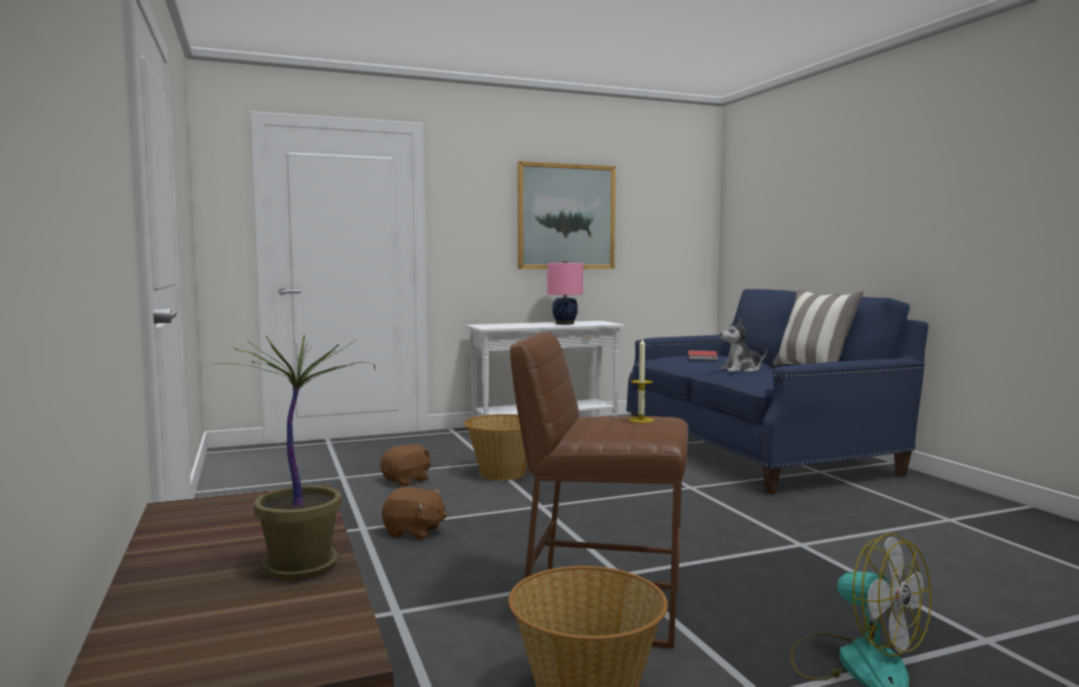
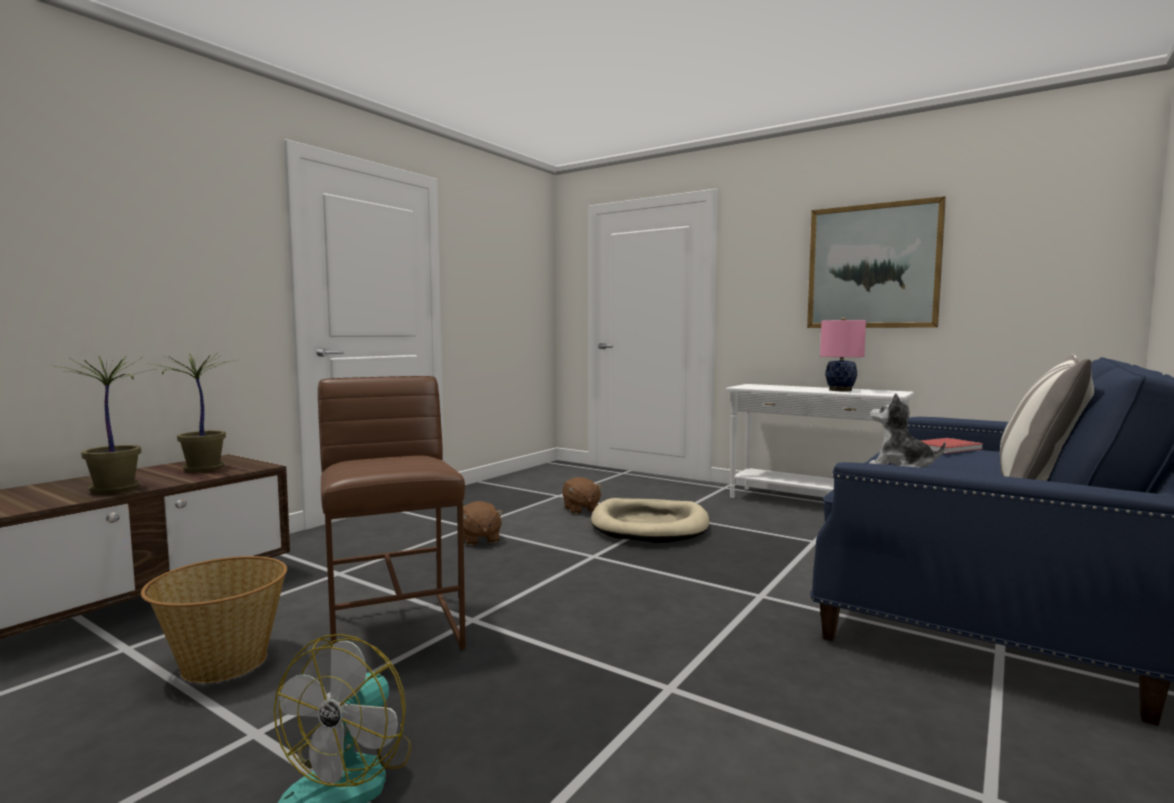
camera: 55 degrees right, 0 degrees up
(251, 519) = (203, 469): none -> potted plant
(407, 480) = (580, 509): brown plush toy -> brown plush toy turned 60 degrees clockwise
(501, 473) = (649, 526): basket -> beige dog bed
(641, 420) = (399, 462): candle -> none

